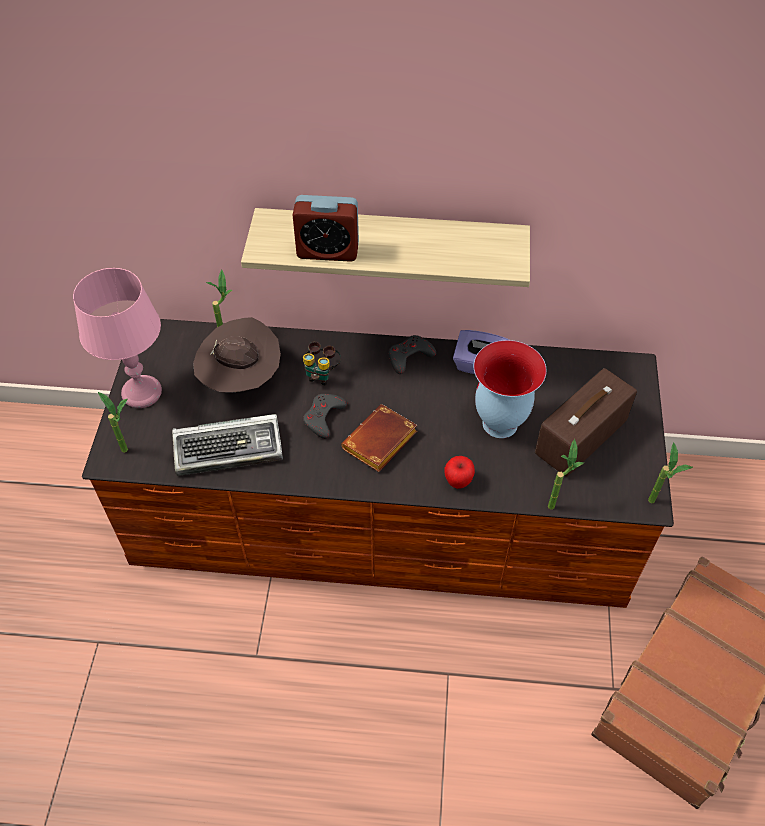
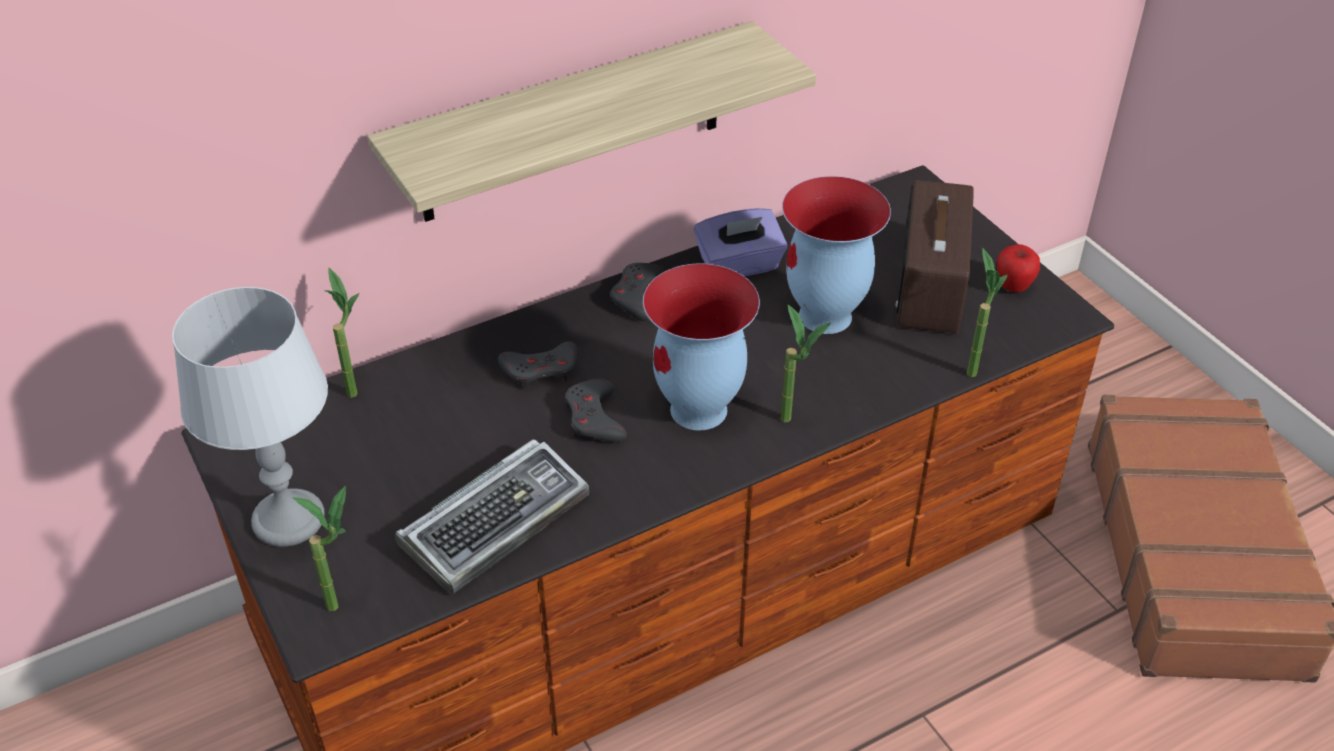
camera: 35 degrees left, 10 degrees down
(141, 393) = (289, 521): pink table lamp -> grey table lamp
(241, 379) = (431, 430): brown hat -> none
(321, 374) = (541, 369): binoculars -> grey game controller
(328, 251) = (528, 142): alarm clock -> none
(380, 444) = (700, 411): brown book -> vase
(458, 482) = (839, 403): apple -> apple (1013, 287)
(655, 506) = (1079, 314): potted plant -> potted plant (795, 422)

